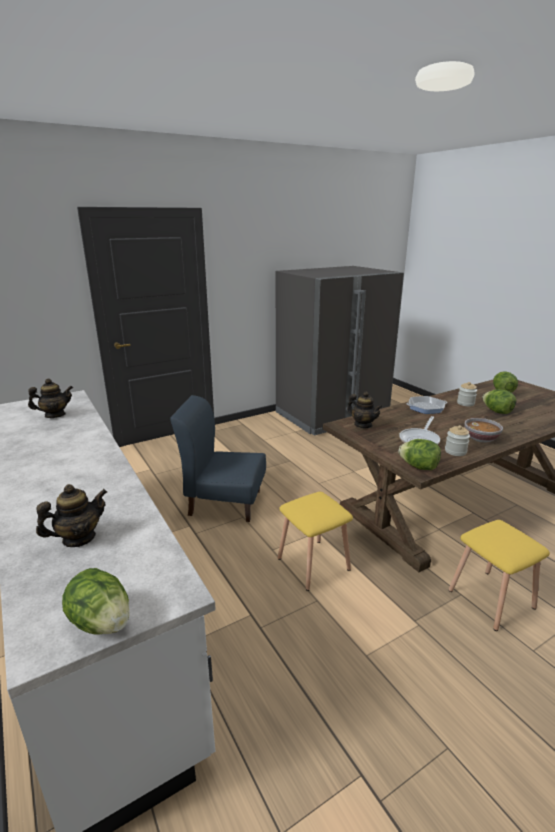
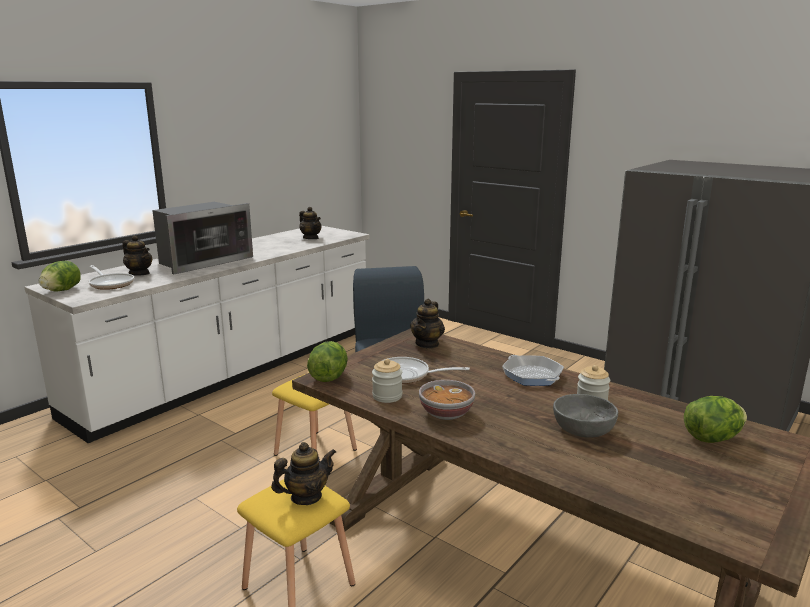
camera: 70 degrees right, 5 degrees down
(72, 485) = (203, 261): none -> microwave
(112, 565) = (111, 284): none -> frying pan
(497, 411) = (583, 429): lettuce -> grey bowl
(505, 532) = (306, 497): none -> teapot

